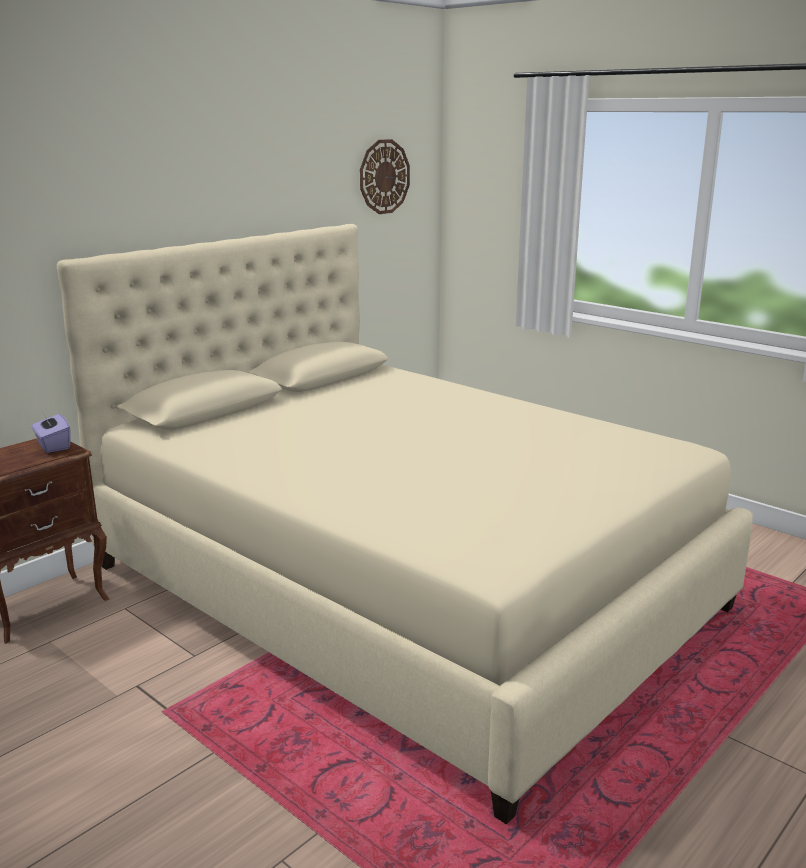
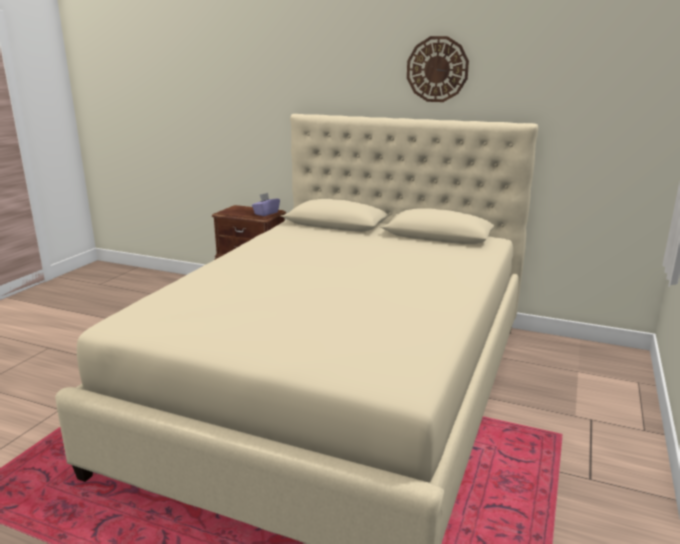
camera: 70 degrees right, 0 degrees up
(384, 177) = (604, 86): wall clock -> wall clock (437, 69)

